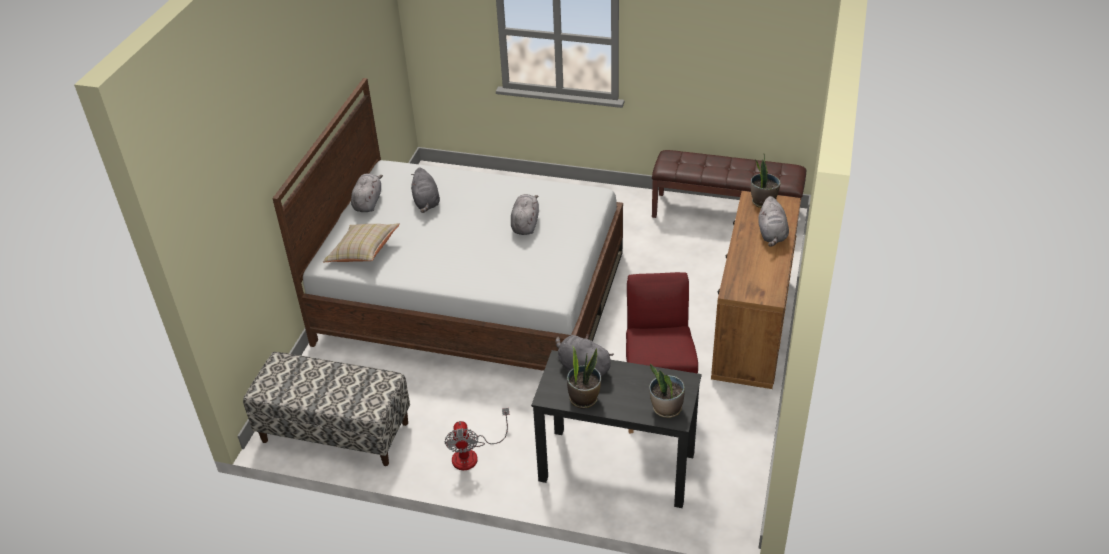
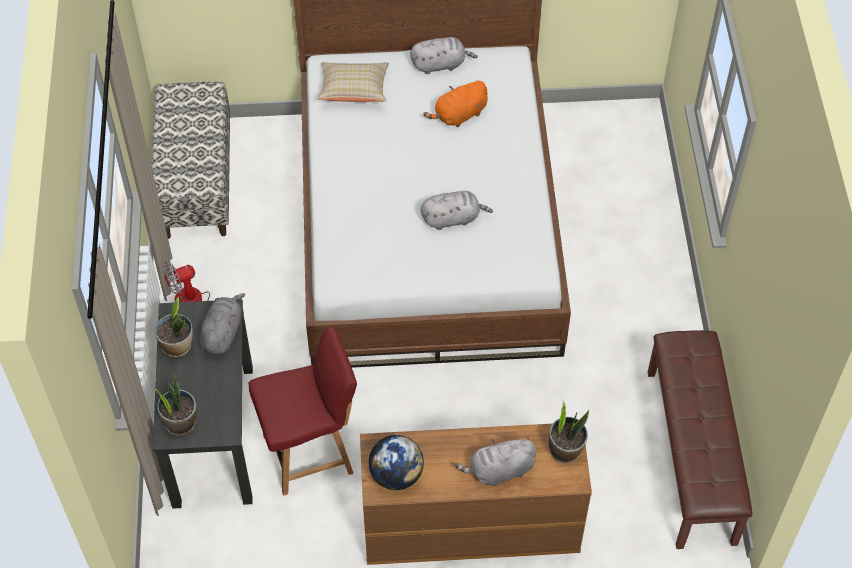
camera: 70 degrees right, 15 degrees up
(426, 202) = (459, 115): grey plush toy -> orange plush toy
(761, 285) = (396, 475): none -> globe

